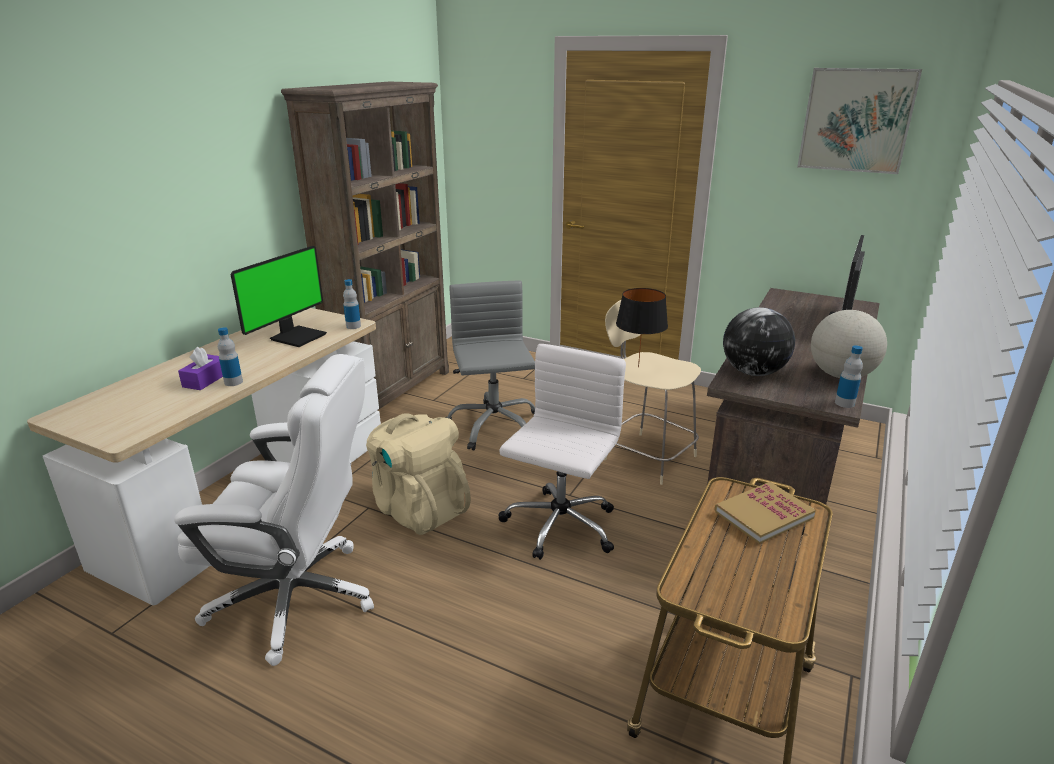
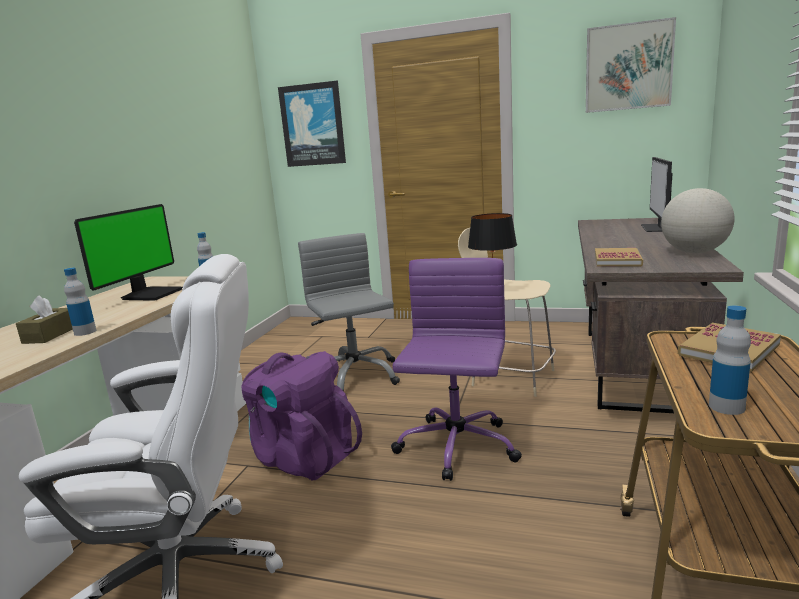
camera: 10 degrees left, 10 degrees down
(206, 380) = (50, 335): purple tissue box -> brown tissue box
(393, 391) = (246, 364): brown bookcase -> none
(418, 508) = (303, 457): beige backpack -> purple backpack
(493, 133) = (313, 125): none -> picture
(559, 526) = (456, 447): white office chair -> purple office chair
(753, 372) = (617, 260): globe -> book
(844, 403) = (718, 265): bottle -> bottle (726, 407)

